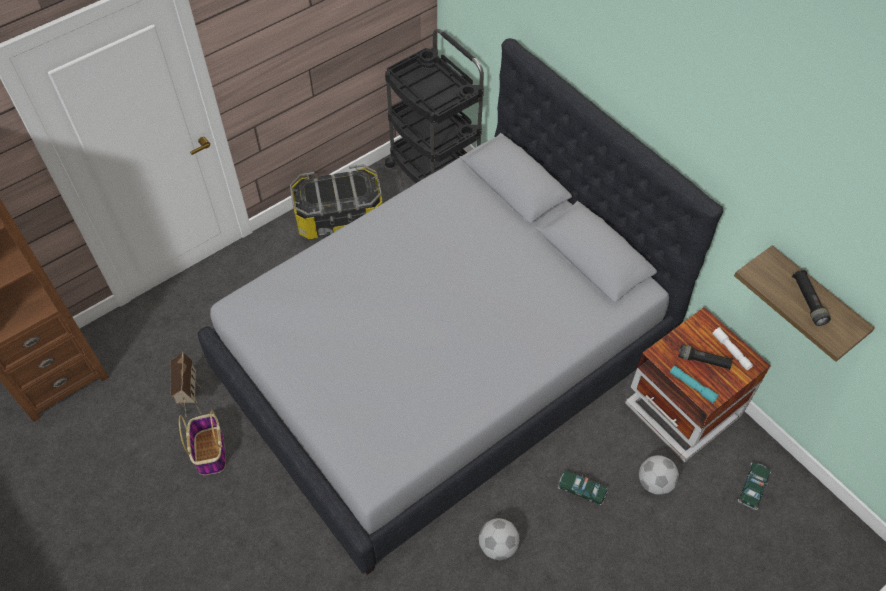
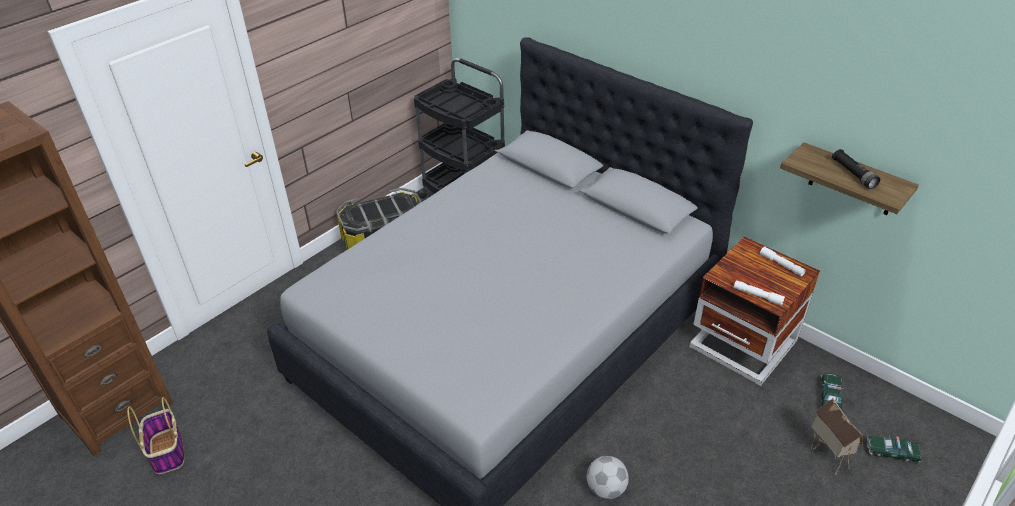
camera: 10 degrees left, 15 degrees down
(190, 399) = (262, 409): toy house -> toy house (826, 456)
(210, 451) = (289, 452): basket -> basket (167, 451)
(582, 489) = (672, 425): toy car -> toy car (891, 452)
(655, 482) = (739, 407): football -> none
(692, 386) = (757, 296): turquoise flashlight -> white flashlight
(703, 361) = (760, 275): black flashlight -> none

